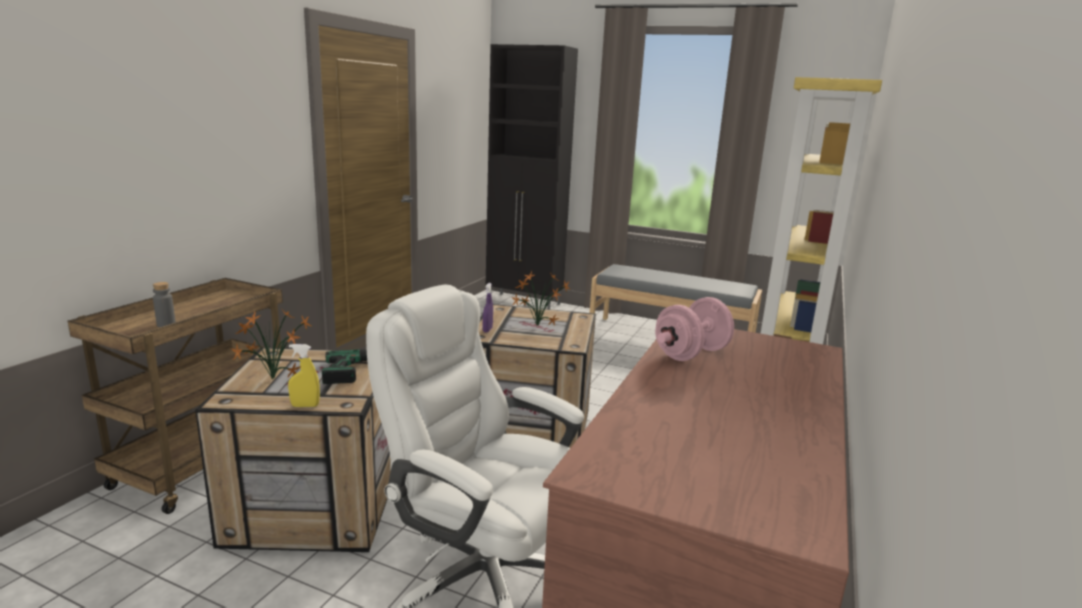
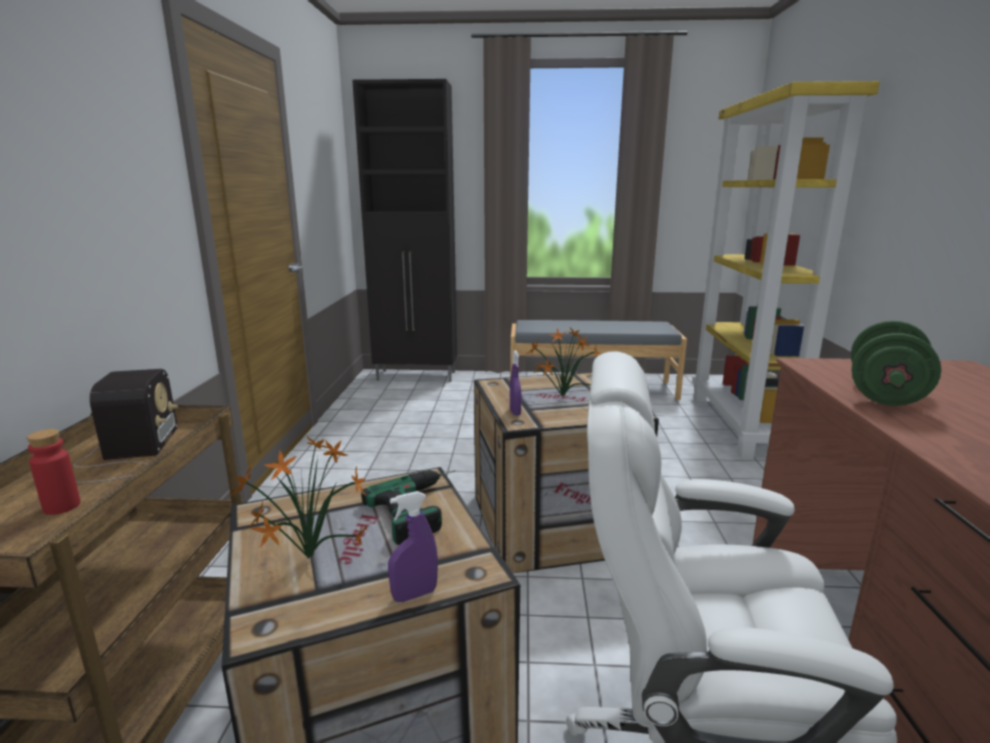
camera: 20 degrees left, 0 degrees up
(166, 324) = (62, 506): grey bottle -> red bottle
(214, 307) = (126, 455): none -> radio
(305, 406) = (414, 594): yellow spray bottle -> purple spray bottle
(691, 353) = (885, 394): pink dumbbell -> green dumbbell

